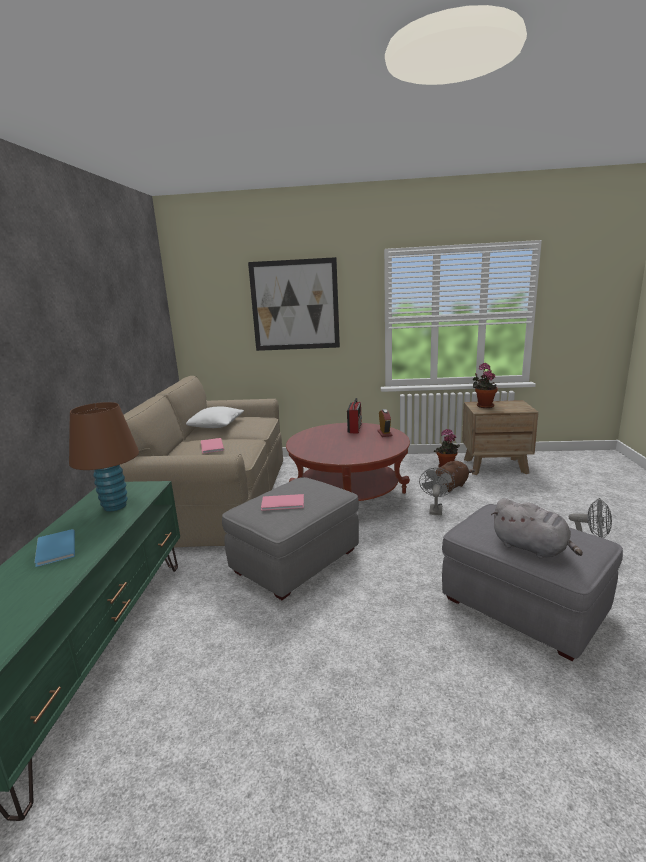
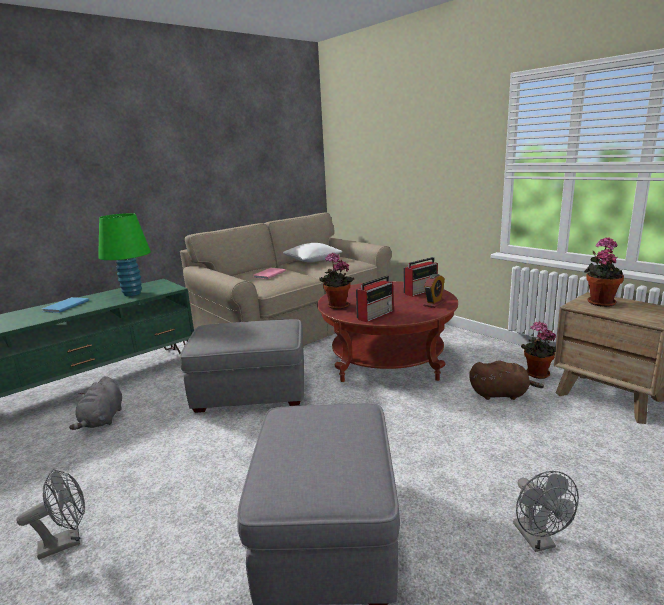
camera: 45 degrees right, 0 degrees up
(115, 506) = (132, 293): brown table lamp -> green table lamp
(284, 503) = (232, 331): pink book -> none
(295, 305) = (415, 146): picture -> none
(325, 456) = (336, 307): none -> potted plant
(368, 452) = (376, 315): none -> radio
(435, 509) = (436, 407): grey fan -> grey fan (67, 542)
(532, 548) = (289, 455): grey plush toy -> grey plush toy (102, 420)

